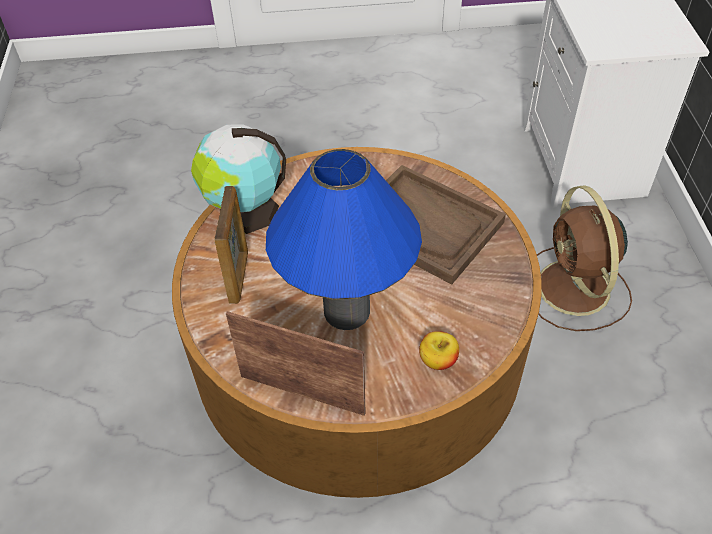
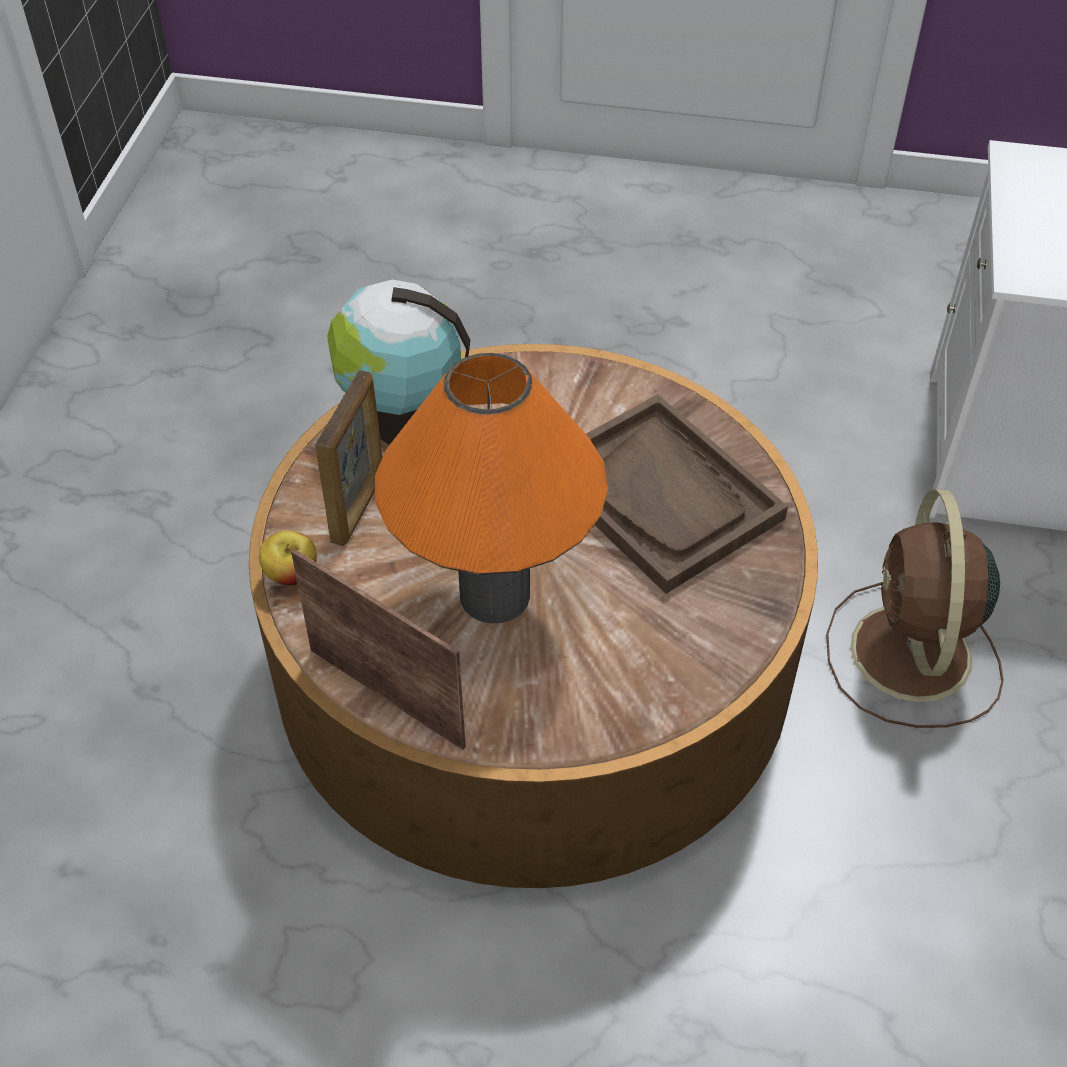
camera: 15 degrees right, 0 degrees up
(347, 311) = (494, 595): blue table lamp -> orange table lamp
(438, 360) = (600, 699): apple -> apple (291, 574)

